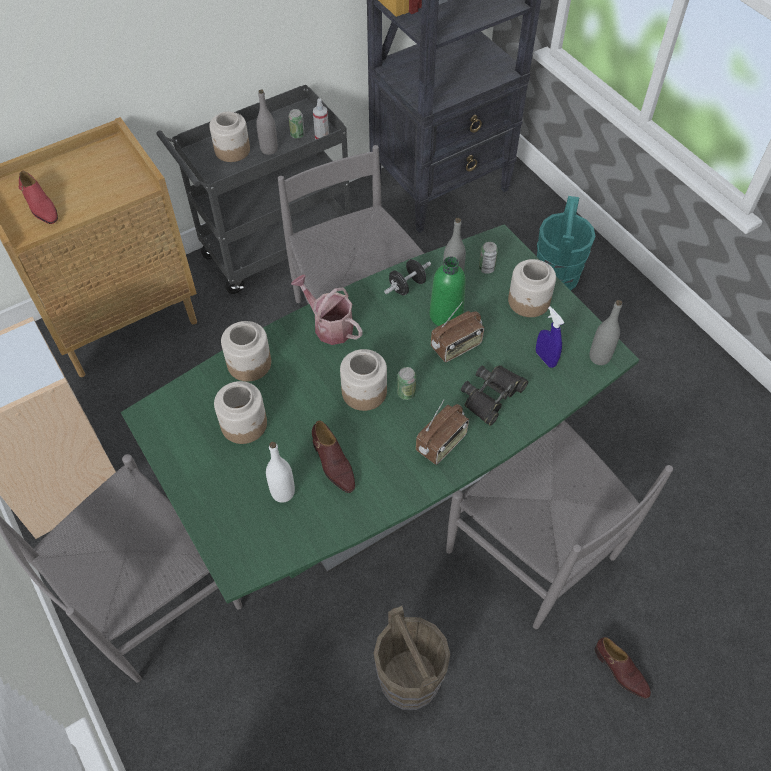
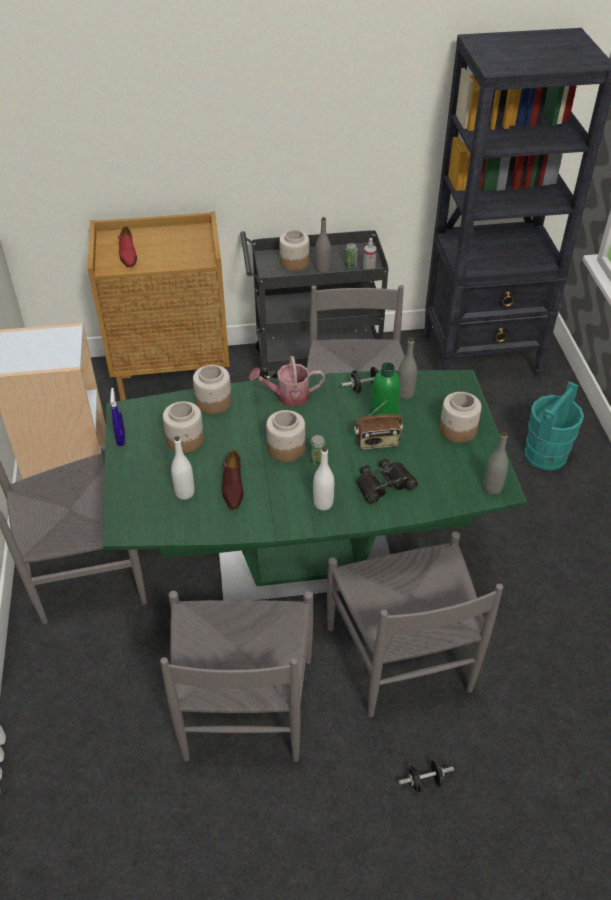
camera: 25 degrees right, 10 degrees down
(329, 326) = (288, 396): watering can -> watering can turned 75 degrees counterclockwise
(409, 680) = (243, 710): brown bucket -> grey chair
(442, 444) = (323, 503): radio -> white bottle
(486, 268) = (437, 396): can -> none
(545, 358) = (445, 474): blue spray bottle -> blue spray bottle (121, 438)
(620, 671) = (425, 781): brown shoe -> black dumbbell

